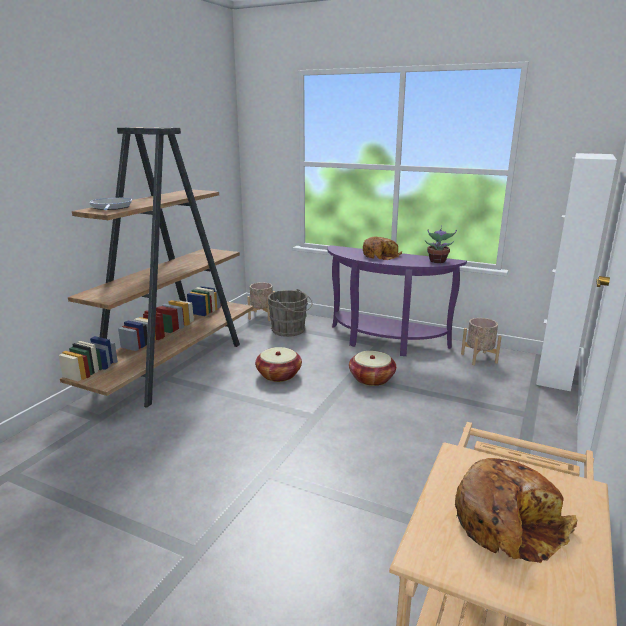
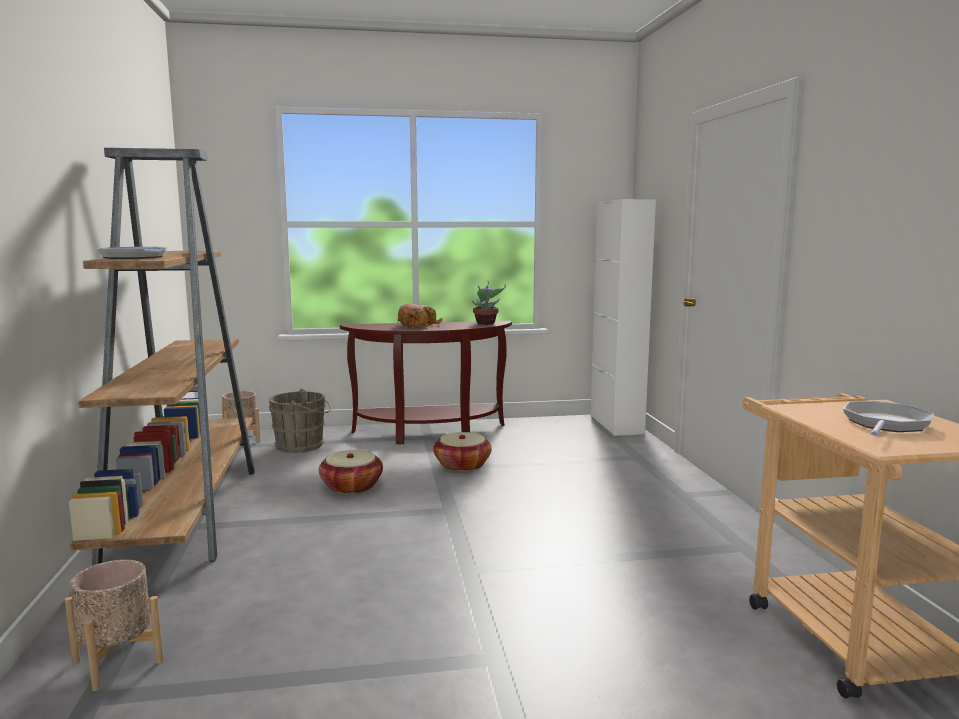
camera: 35 degrees left, 10 degrees down
(384, 342) = (430, 434): purple console table -> brown console table
(479, 358) = (540, 427): beige planter -> beige planter (118, 662)
(509, 522) = (885, 424): bread -> frying pan

